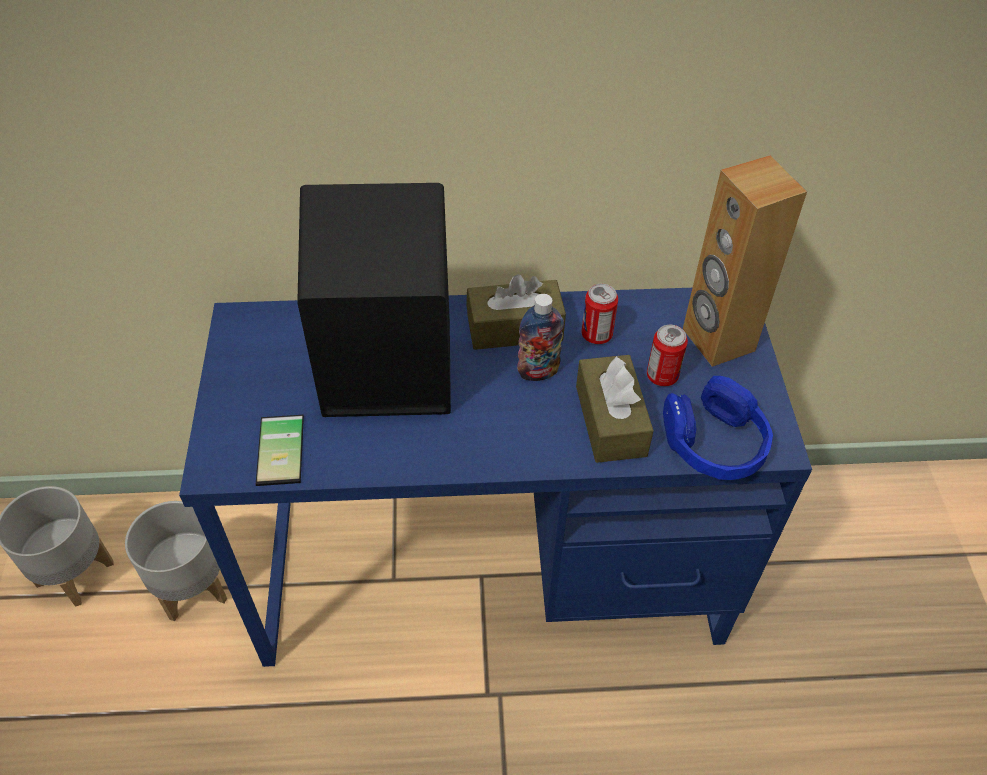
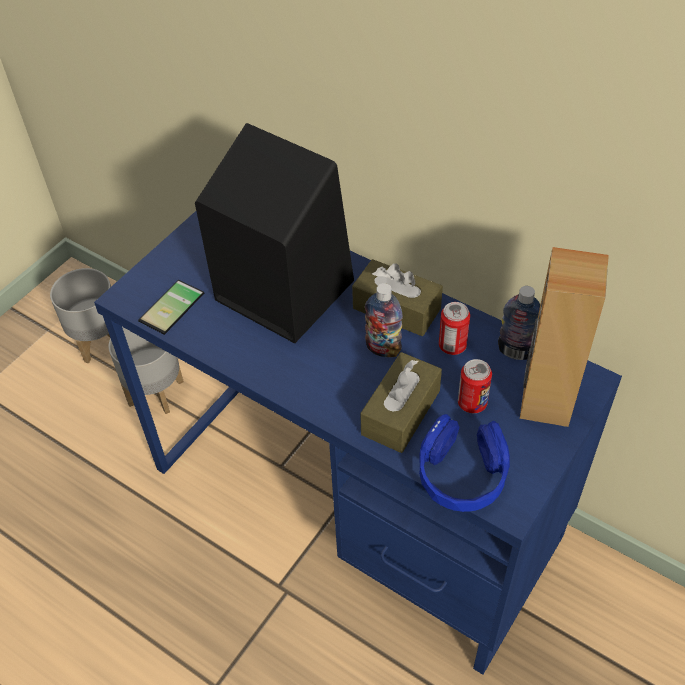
camera: 40 degrees right, 0 degrees up
(653, 310) = (516, 351): none -> bottle

